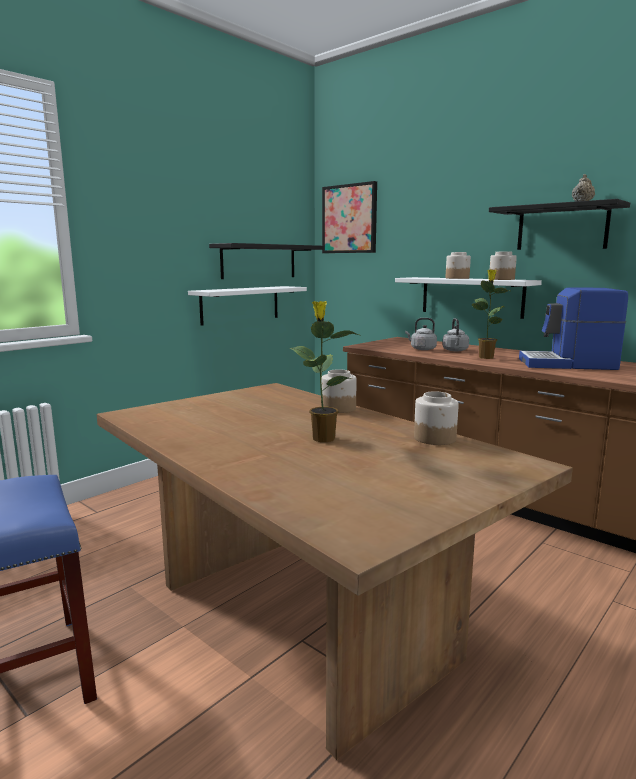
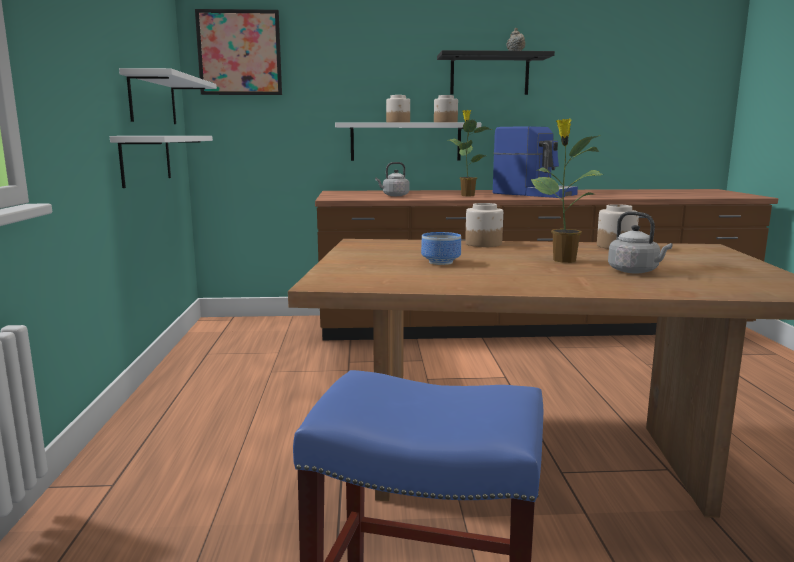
camera: 45 degrees left, 0 degrees up
(238, 416) = (440, 263): none -> bowl
(259, 261) = (153, 100): black shelf -> white shelf
(455, 350) = (424, 194): grey kettle -> grey kettle (635, 271)
(568, 364) = (533, 194): coffee machine -> coffee machine turned 105 degrees counterclockwise

